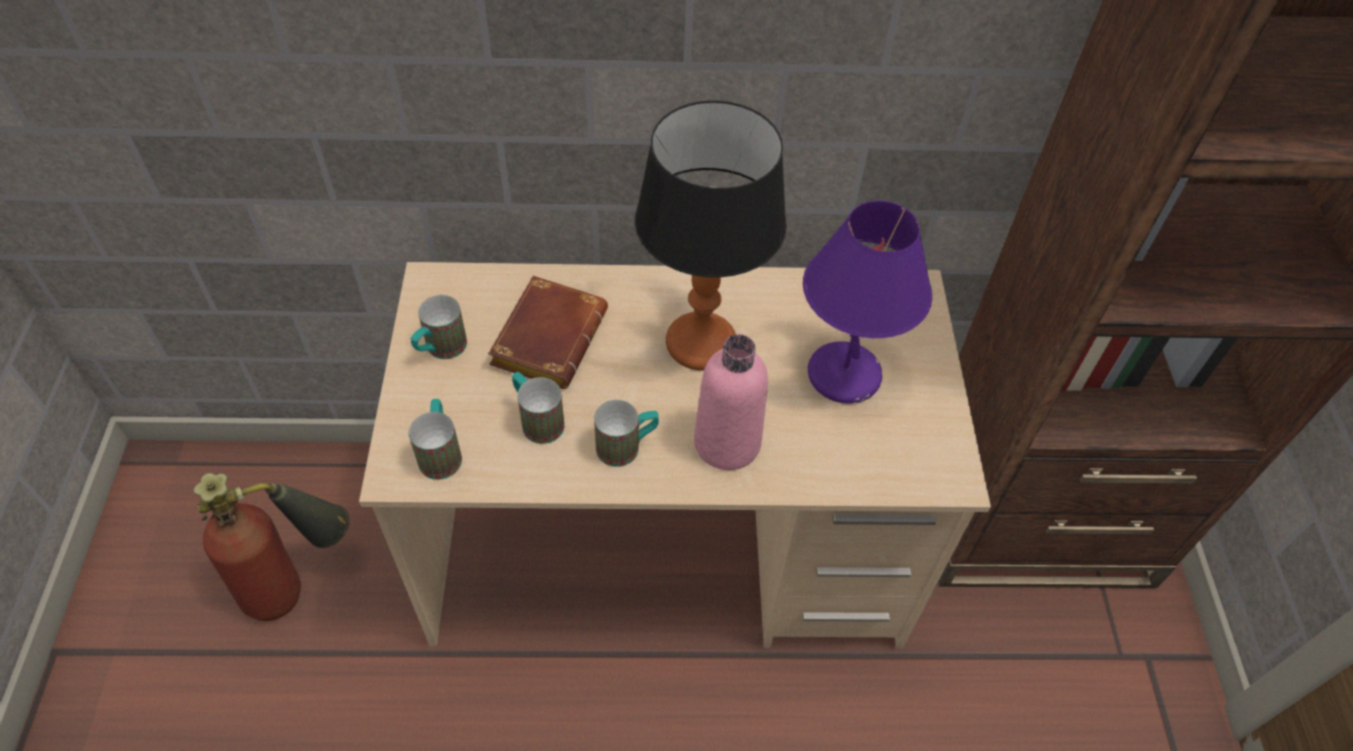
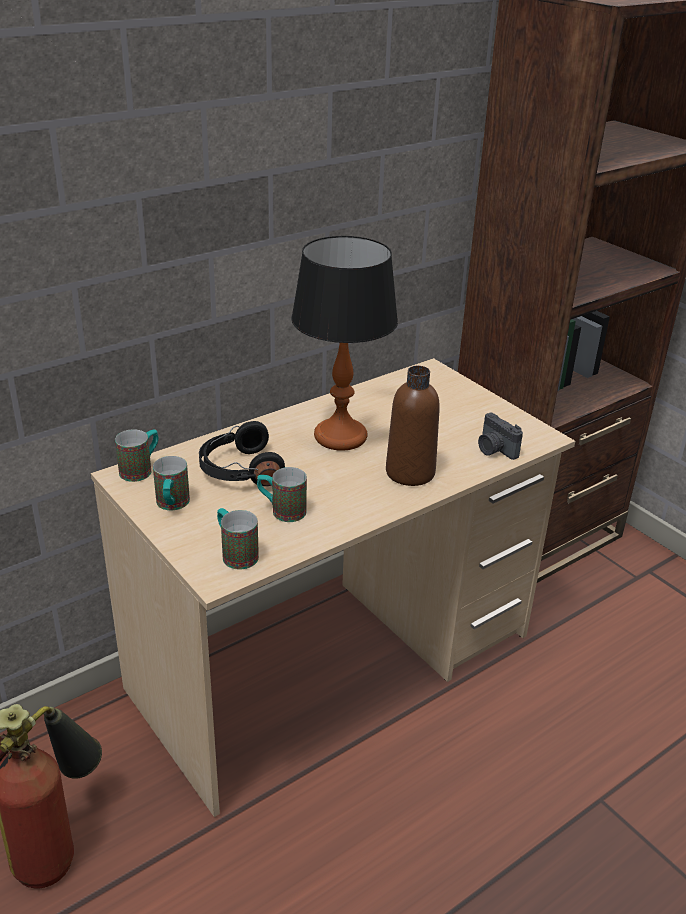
camera: 35 degrees left, 20 degrees down
(547, 336) = (239, 470): brown book -> black headphones
(627, 447) = (354, 499): mug -> mug (141, 469)
(727, 443) = (410, 473): pink bottle -> brown bottle
(845, 376) = (439, 418): purple table lamp -> none
(865, 464) = (494, 450): none -> camera

